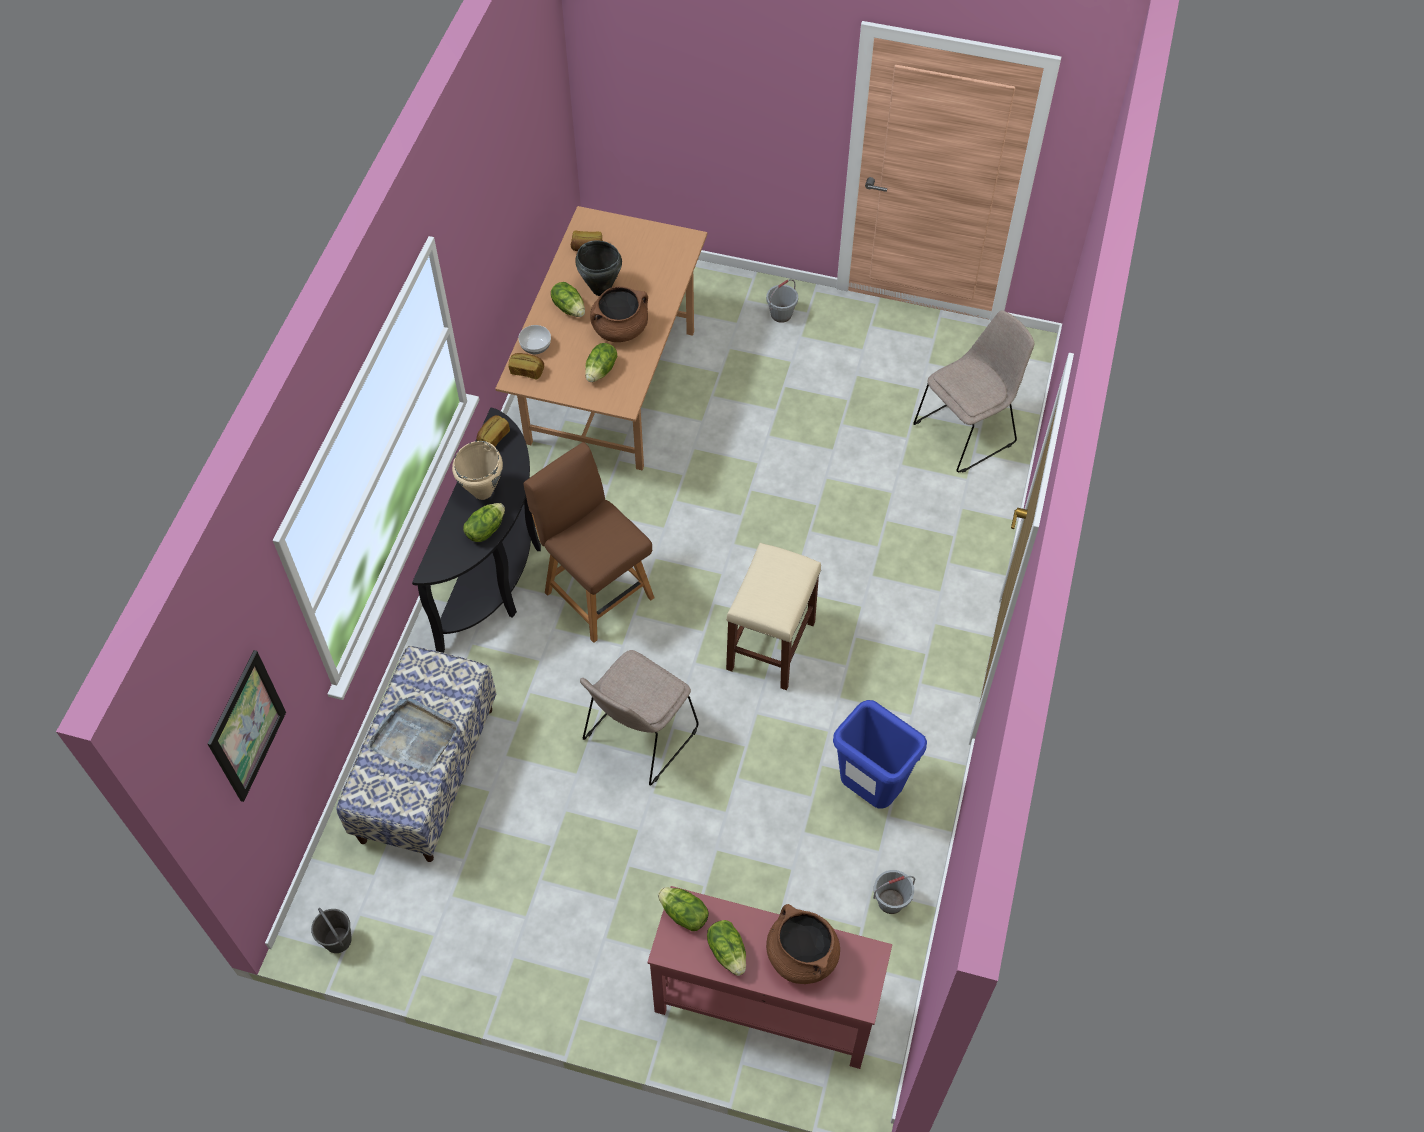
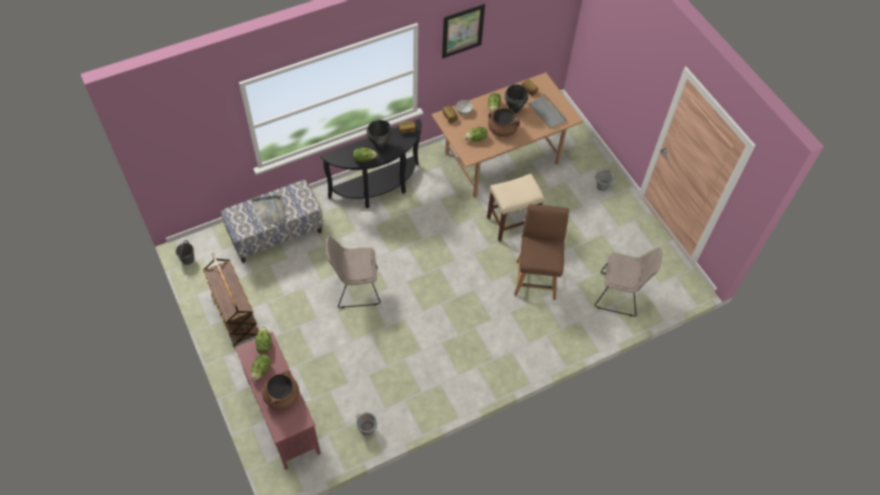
camera: 45 degrees right, 0 degrees up
(246, 726) = (187, 143): picture -> picture (462, 31)
(483, 491) = (380, 145): beige cooking pot -> black cooking pot
(523, 945) = (236, 317): none -> brown cart
(596, 592) = (404, 225): brown chair -> brown chair (536, 278)
(648, 259) = (546, 113): none -> grey tray
(771, 647) = (439, 301): beige stool -> beige stool (511, 224)
(869, 790) = (409, 384): blue trash can -> none

